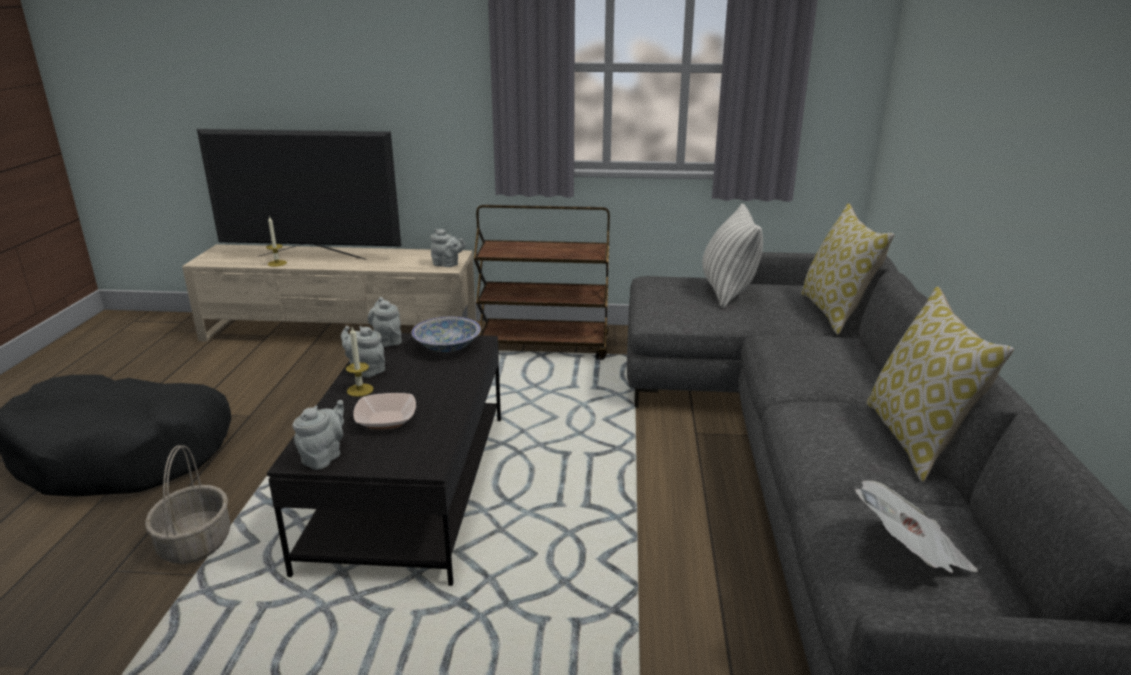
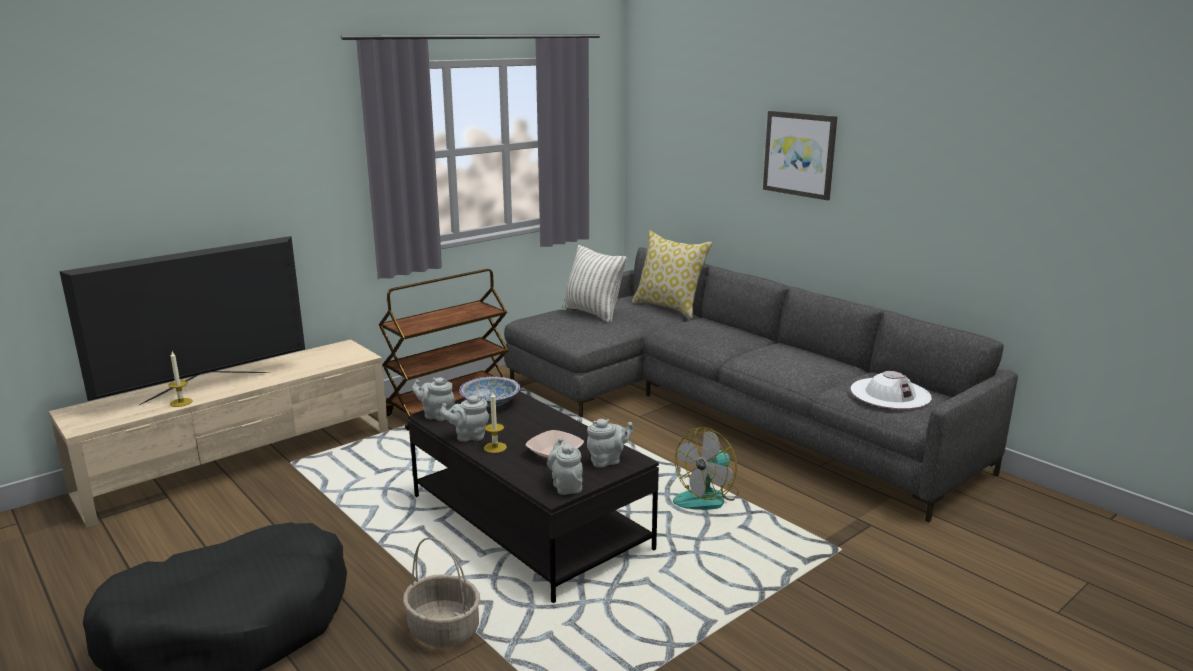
camera: 45 degrees left, 5 degrees down
(447, 265) = (357, 354): grey teapot -> grey teapot (607, 461)
(604, 563) = (707, 497): none -> fan
(910, 553) = (890, 394): newspaper -> white hat
(916, 440) = (813, 353): pillow -> none
(1026, 110) = (800, 154): none -> picture

